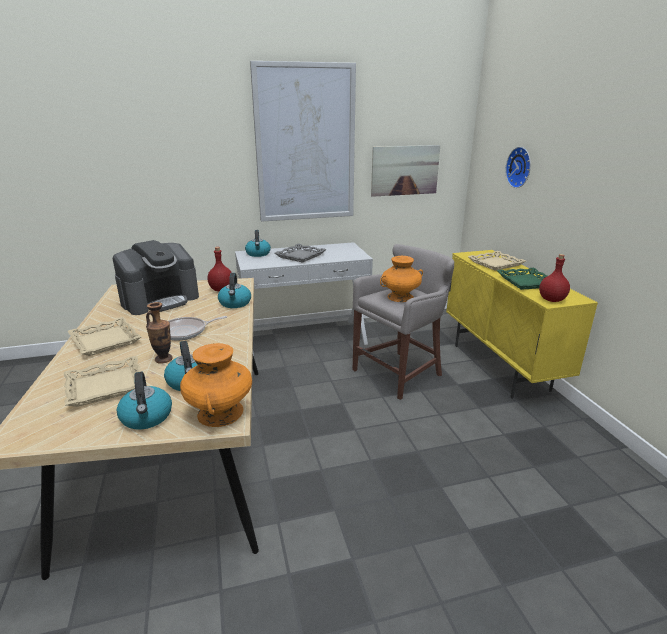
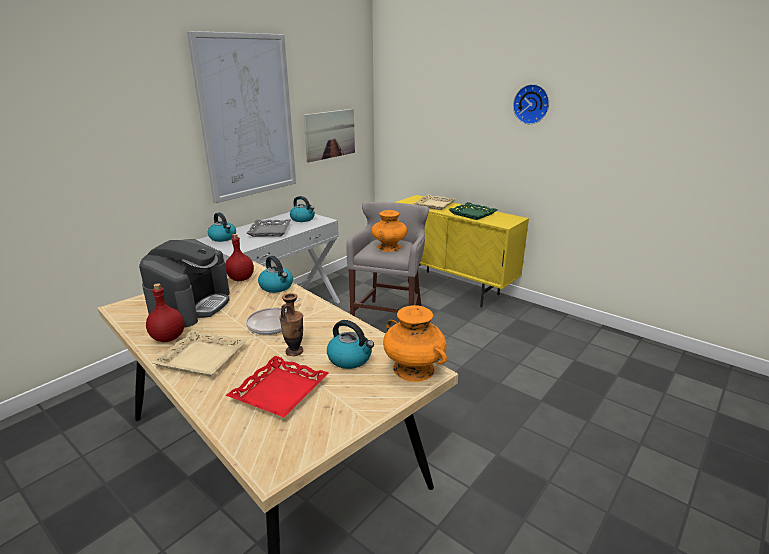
camera: 35 degrees left, 0 degrees up
(105, 386) = (280, 392): beige tray -> red tray
(147, 417) = (363, 396): kettle -> kettle (303, 219)
(520, 167) = (434, 123): wall clock -> wall clock (532, 104)
(552, 300) = (504, 222): red bottle -> red bottle (168, 338)

